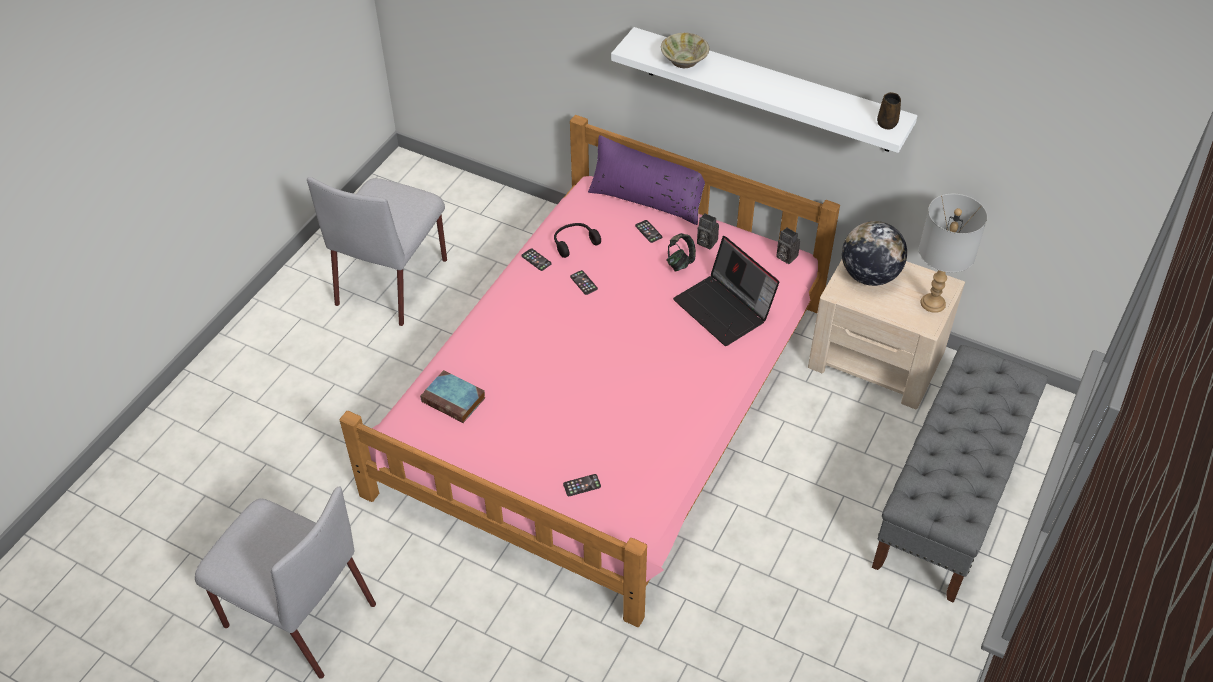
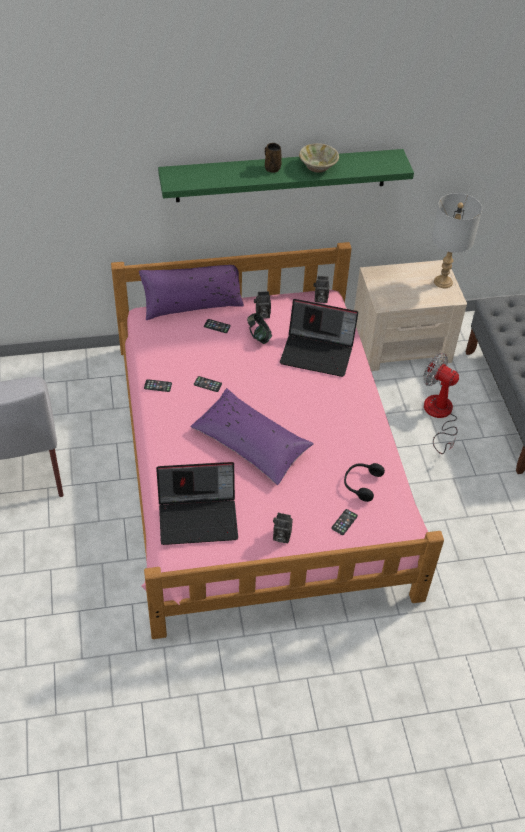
camera: 40 degrees left, 0 degrees up
(297, 614) = (190, 755): grey chair -> none
(455, 400) = (199, 517): book -> laptop
(509, 461) = (280, 536): none -> camera
(568, 361) = (250, 444): none -> purple pillow
(574, 243) = (173, 360): black headphones -> black headphones (361, 483)
(684, 61) = (220, 176): beige bowl -> beige bowl (318, 166)
(768, 90) = (281, 175): white shelf -> green shelf
(843, 456) = (439, 415): none -> fan
(869, 275) = (391, 283): globe -> none
(887, 122) = (391, 161): brown mug -> brown mug (272, 168)

